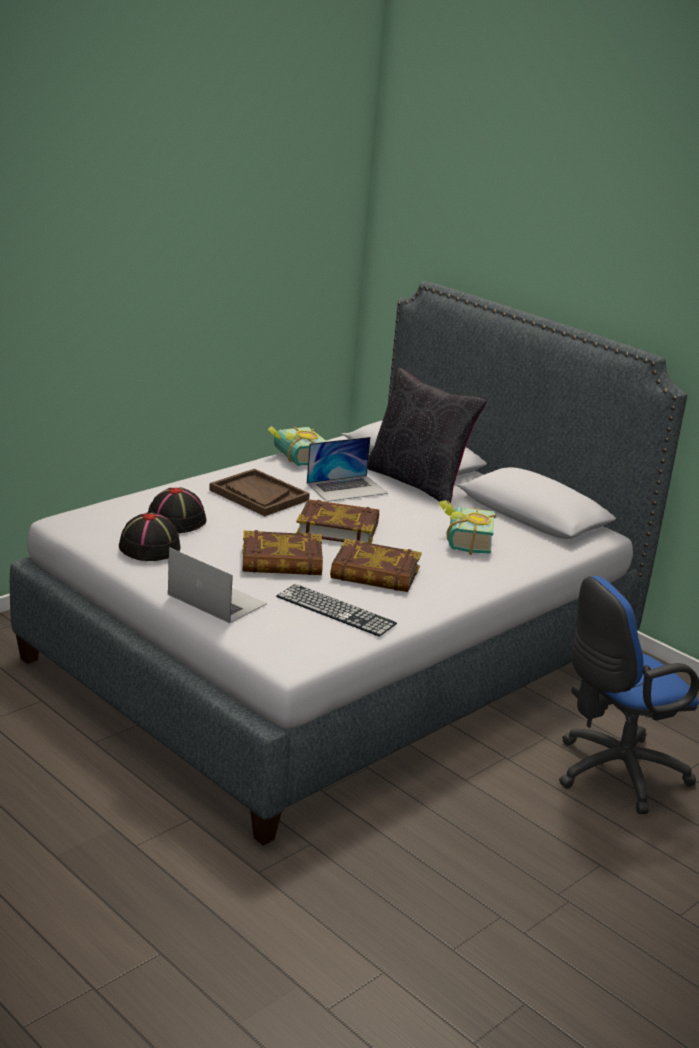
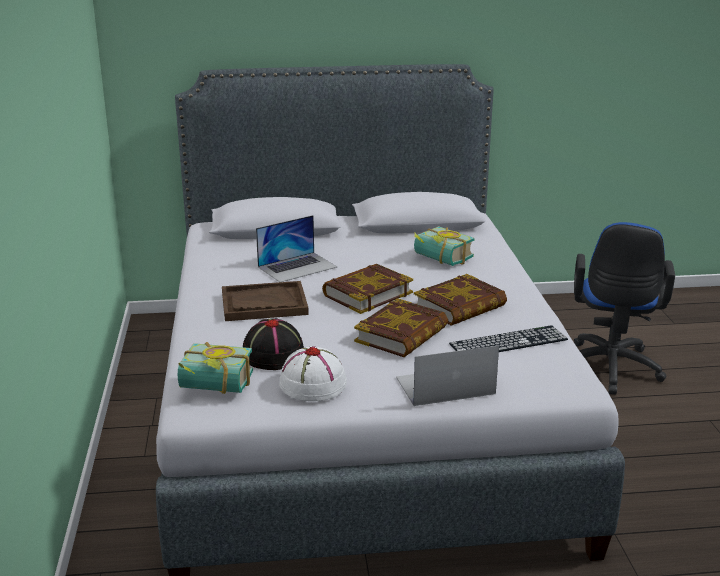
camera: 50 degrees left, 0 degrees up
(150, 547) = (312, 384): black hat -> white hat
(294, 459) = (211, 268): book -> book (214, 388)
(347, 488) = (297, 267): laptop -> laptop turned 45 degrees clockwise
(417, 482) = (319, 241): black pillow -> none

